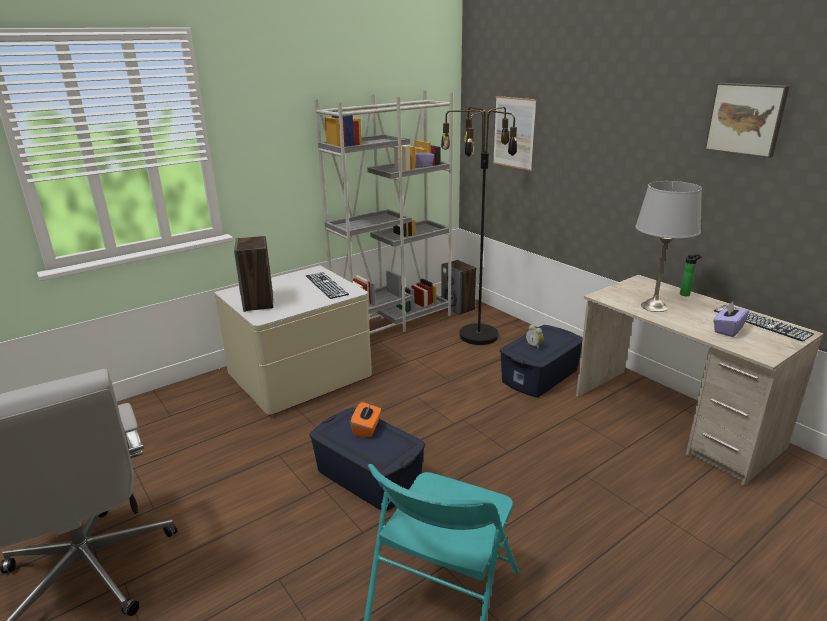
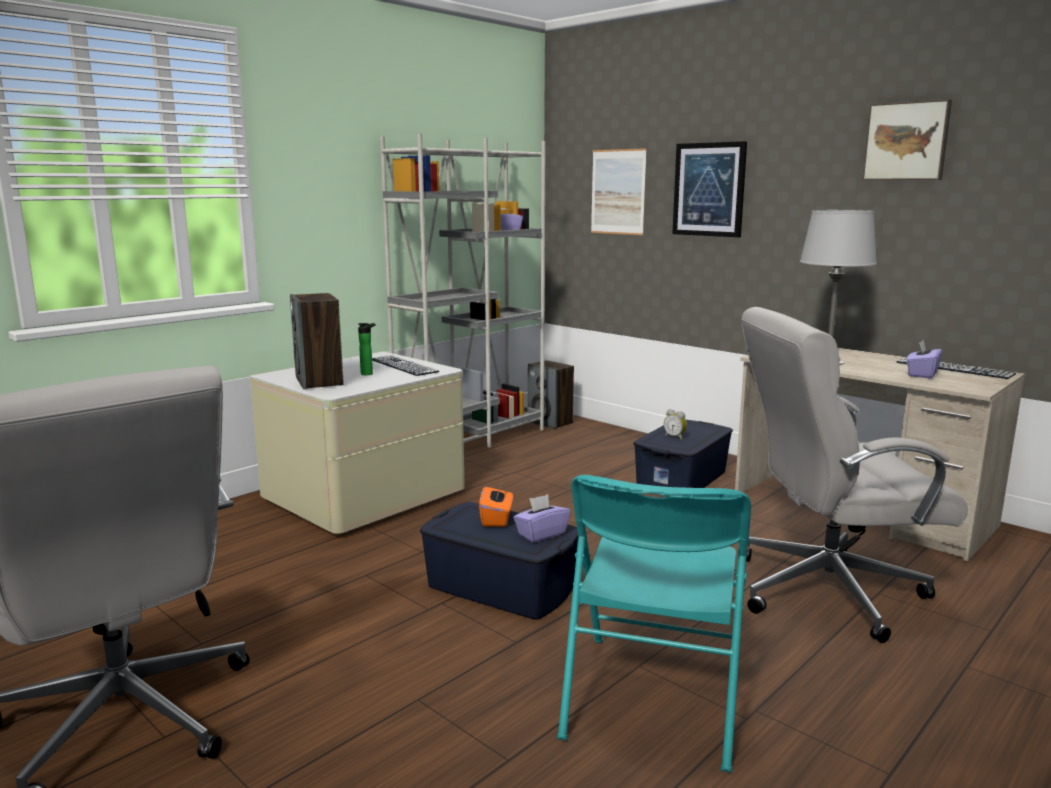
camera: 10 degrees left, 10 degrees down
(393, 448) = (541, 534): none -> purple tissue box
(477, 335) = (587, 447): floor lamp -> none
(582, 140) = (709, 189): none -> picture
(616, 504) = (828, 590): none -> grey office chair
(686, 294) = (857, 352): bottle -> bottle (368, 373)

